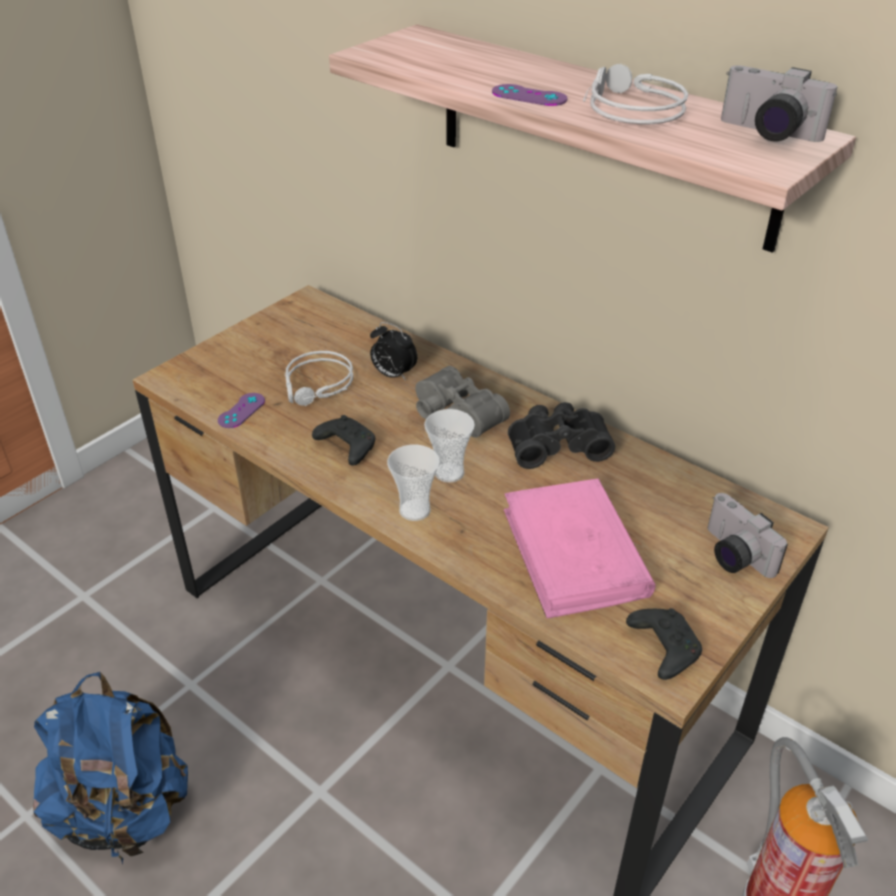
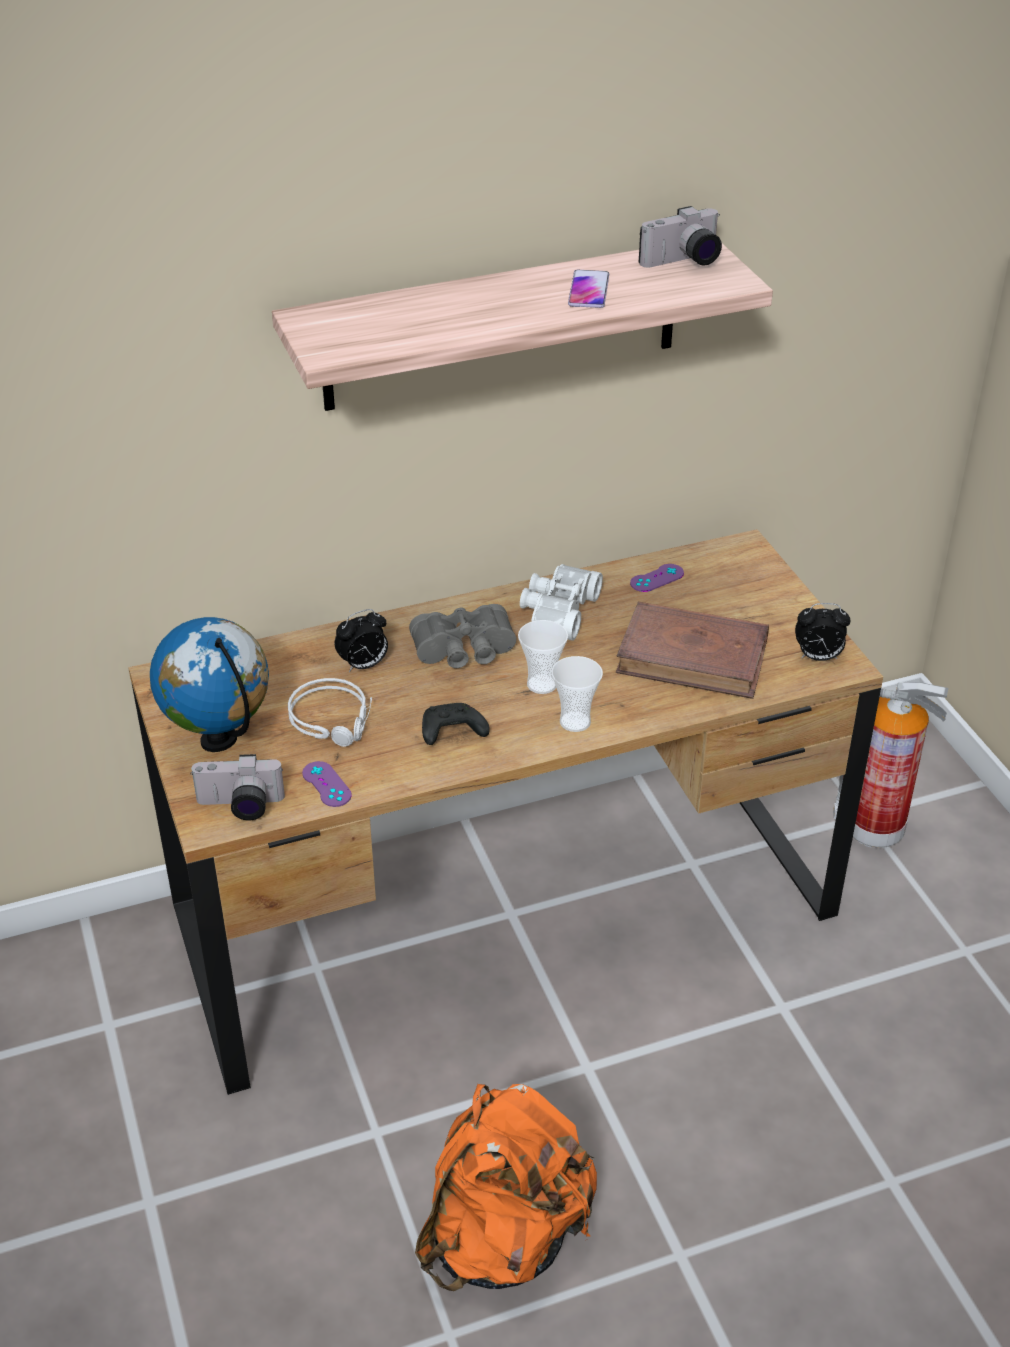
camera: 60 degrees left, 0 degrees up
(126, 811) = (505, 1237): blue backpack -> orange backpack
(258, 347) = (219, 740): none -> globe
(529, 96) = (519, 317): purple game controller -> purple game controller (657, 578)
(557, 445) = (557, 611): black binoculars -> white binoculars
(574, 553) = (693, 657): pink book -> brown book
(628, 109) = (588, 290): grey headphones -> phone
(662, 648) = (817, 657): black game controller -> alarm clock
(732, 555) = (753, 584): camera -> camera (240, 807)

